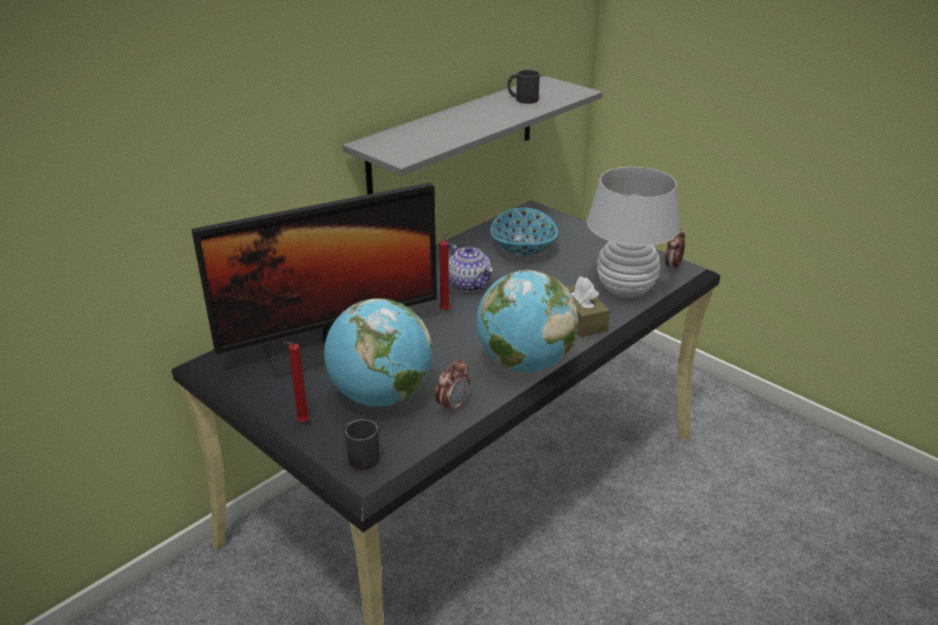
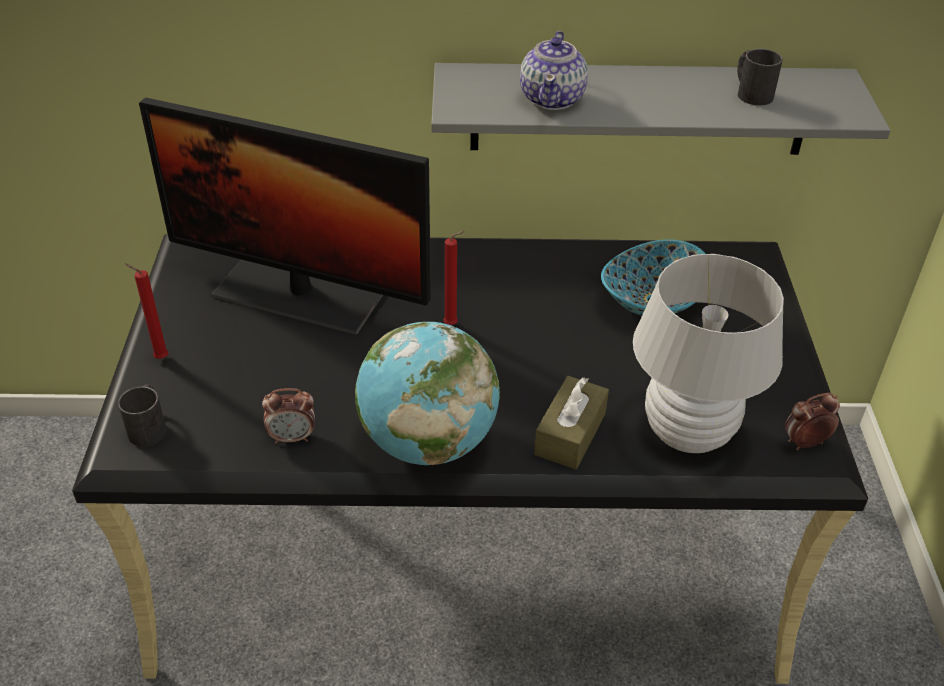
camera: 45 degrees right, 10 degrees up
(381, 396) = (253, 379): globe -> none
(469, 284) = (522, 309): teapot -> teapot (553, 98)

